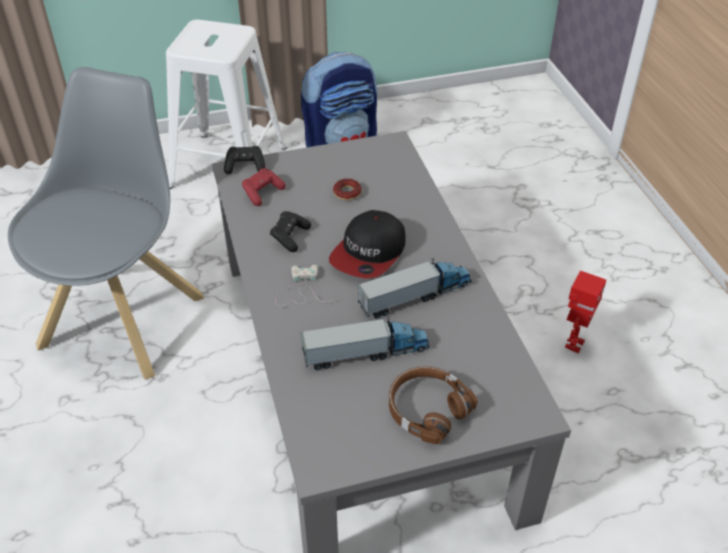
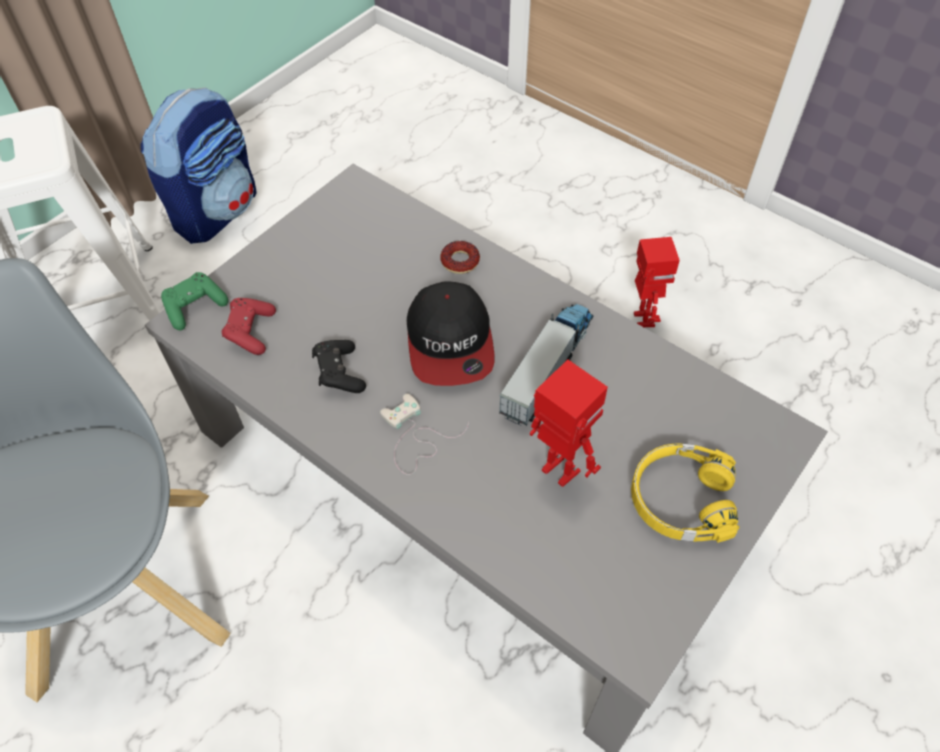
camera: 35 degrees left, 10 degrees up
(245, 166) = (195, 307): black game controller -> green game controller
(347, 193) = (356, 278): donut -> donut (460, 261)
(366, 353) = (558, 472): toy truck -> toy robot
(427, 409) = (680, 499): brown headphones -> yellow headphones

